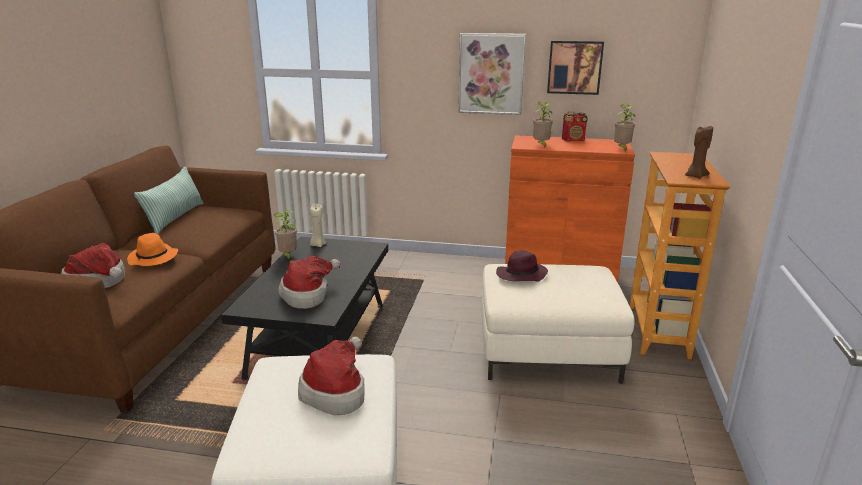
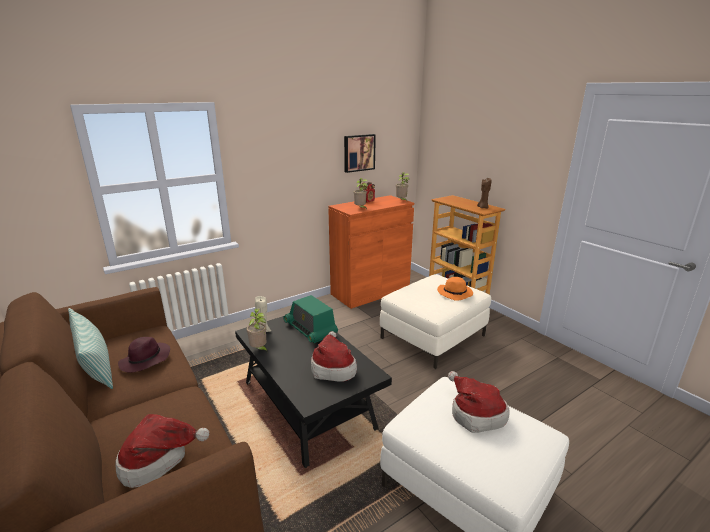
camera: 45 degrees left, 0 degrees up
(153, 258) = (167, 408): orange hat -> orange hat (455, 293)
(353, 259) = (310, 329): none -> radio
(491, 74) = (309, 164): picture -> none
(521, 275) = (416, 295): purple hat -> purple hat (145, 360)

